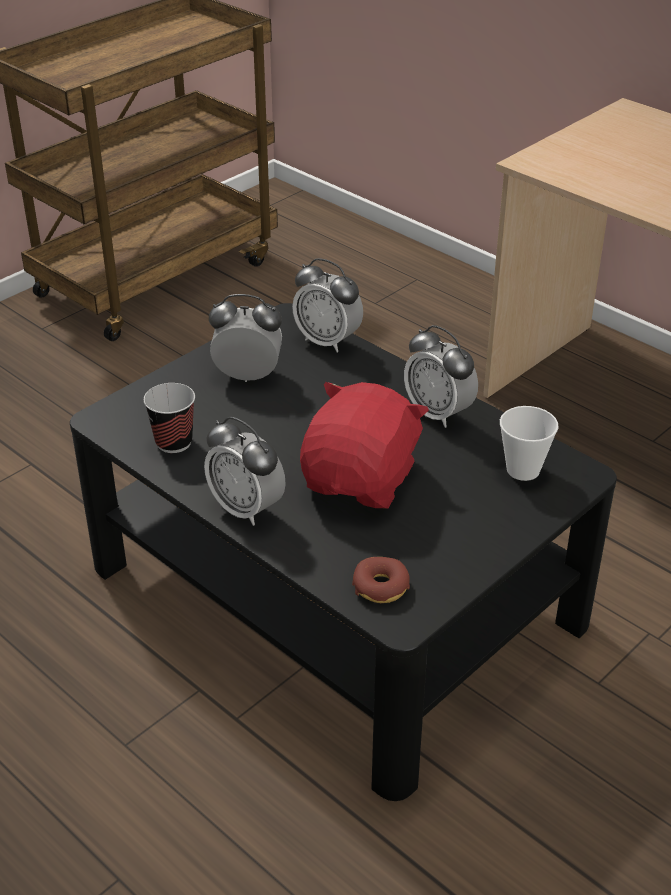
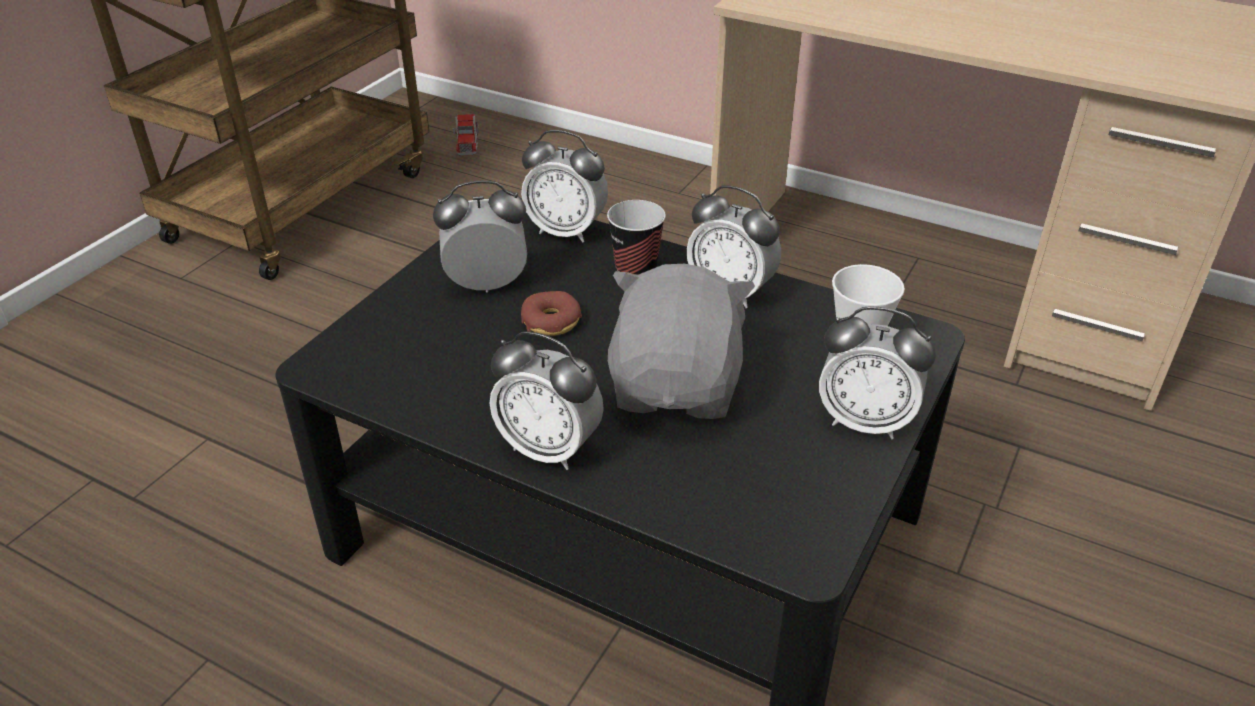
camera: 15 degrees left, 0 degrees up
(174, 442) = (423, 380): cup -> cup (636, 269)
(315, 239) = (468, 142): none -> toy truck
(362, 480) = (677, 387): red plush toy -> grey plush toy
(381, 586) = (761, 519): donut -> donut (551, 321)
(496, 531) = (865, 421): none -> alarm clock

